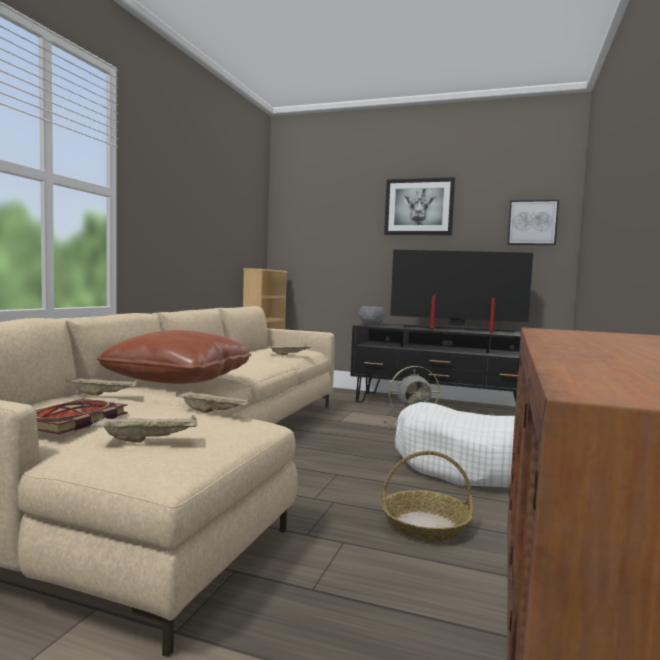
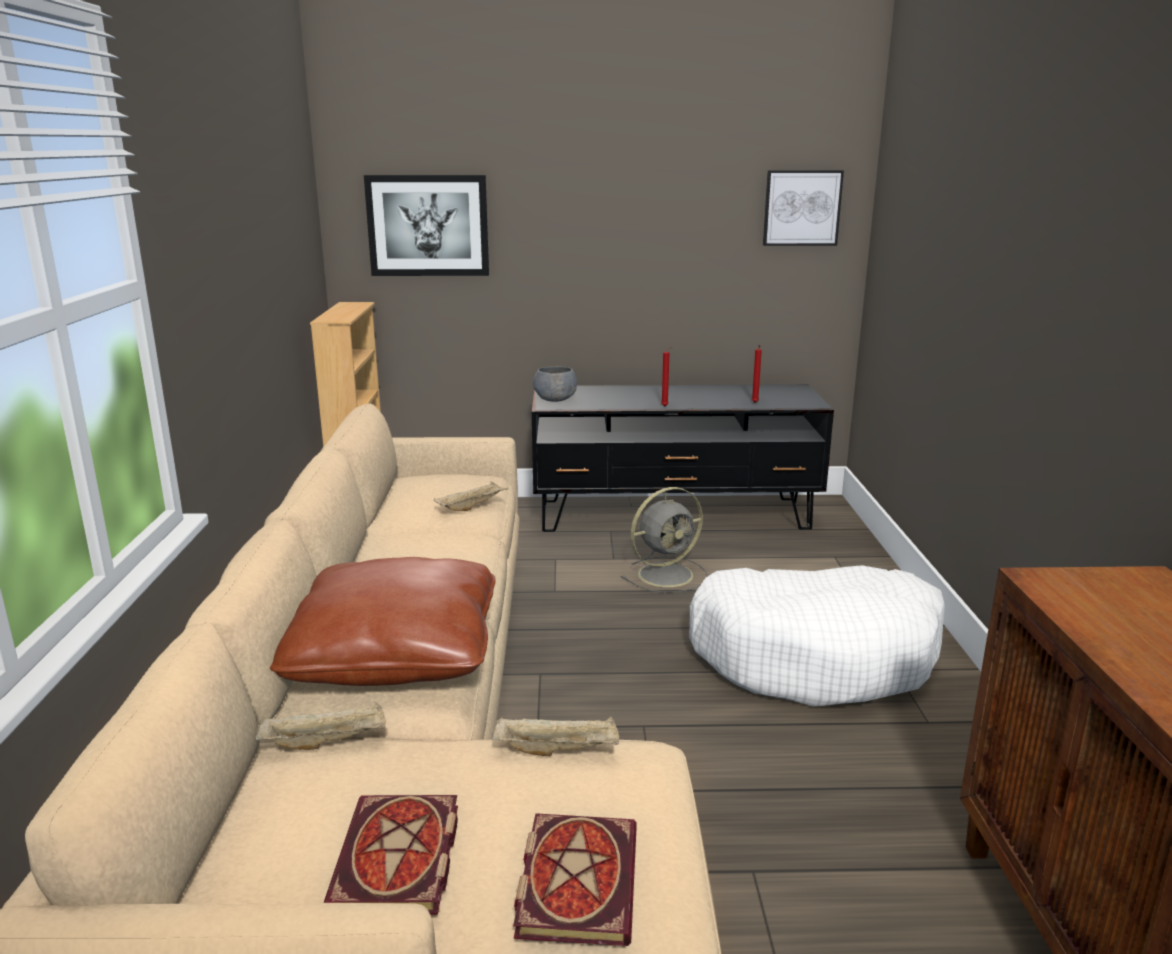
camera: 20 degrees left, 15 degrees up
(149, 440) = (575, 879): beige tray -> book
(419, 207) = (614, 179): picture -> picture (428, 225)
(424, 526) = (826, 804): basket -> none
(457, 329) = (697, 396): television -> none

